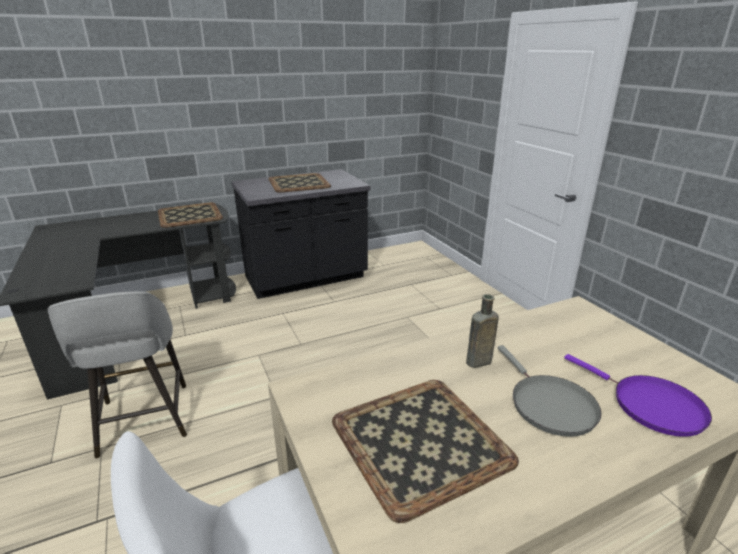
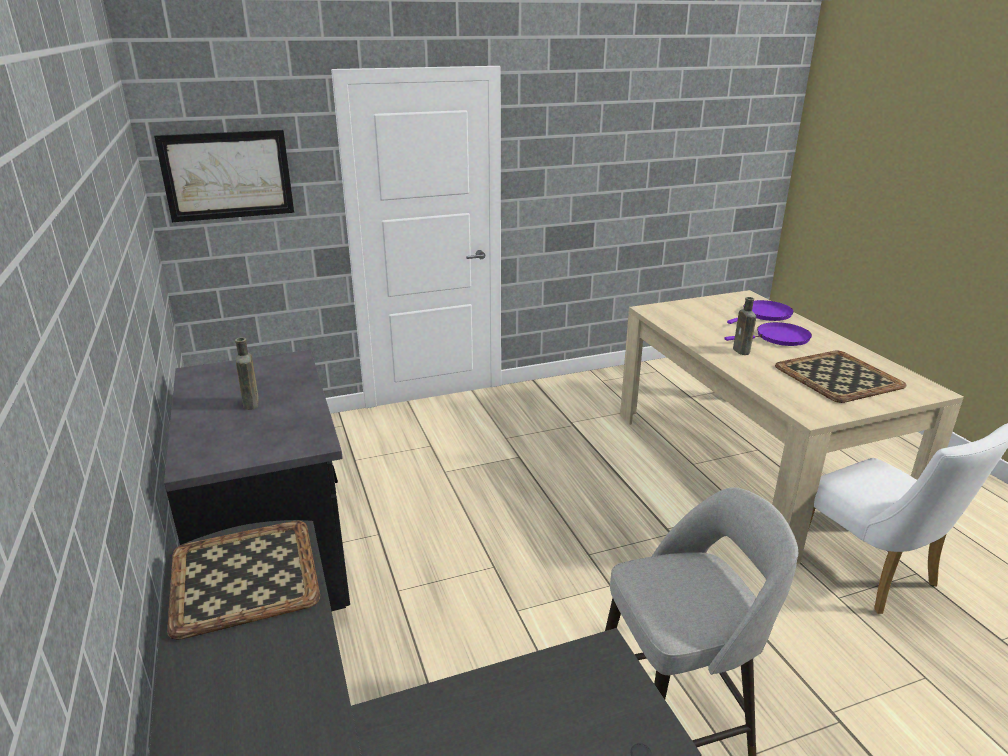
camera: 85 degrees left, 0 degrees up
(299, 183) = (251, 404): tray -> brown bottle
(455, 86) = (227, 175): none -> picture
(549, 405) = (779, 338): grey frying pan -> purple frying pan

